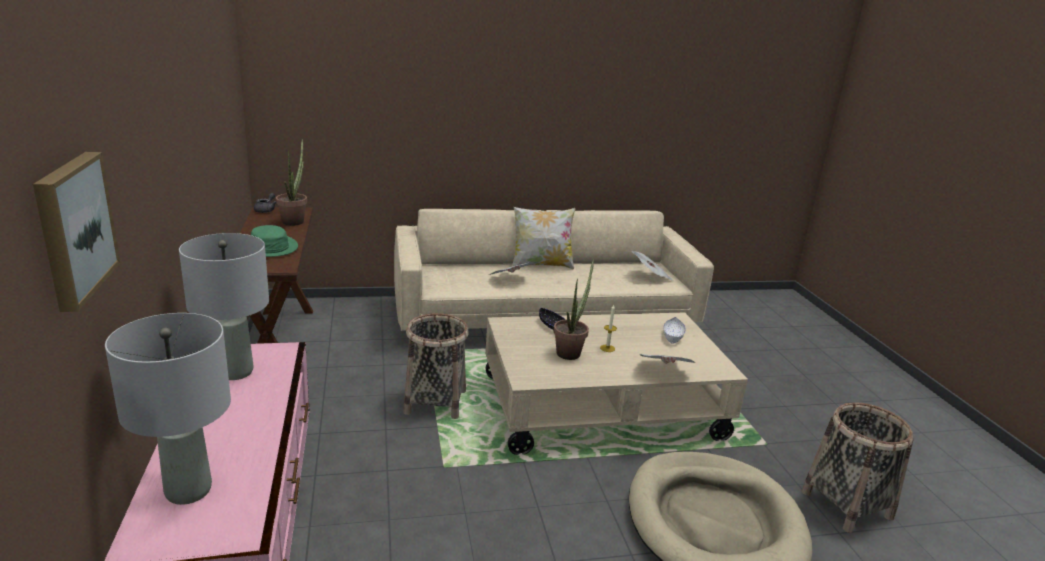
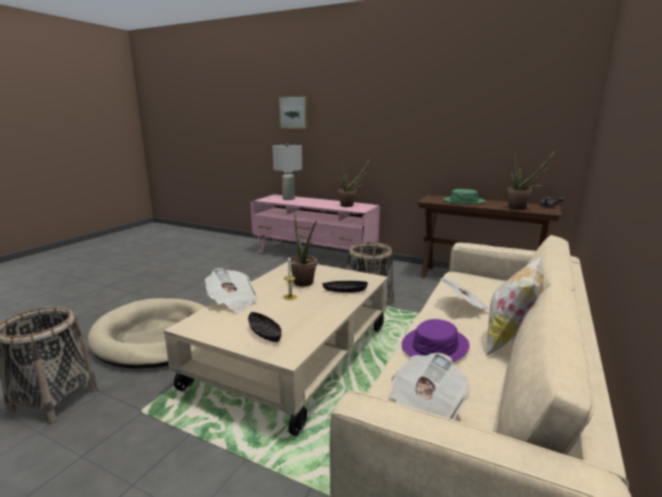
camera: 130 degrees right, 5 degrees down
(236, 372) = (350, 205): grey table lamp -> potted plant
(587, 281) = (435, 346): none -> purple hat
(673, 335) = (265, 333): white bowl -> black bowl

